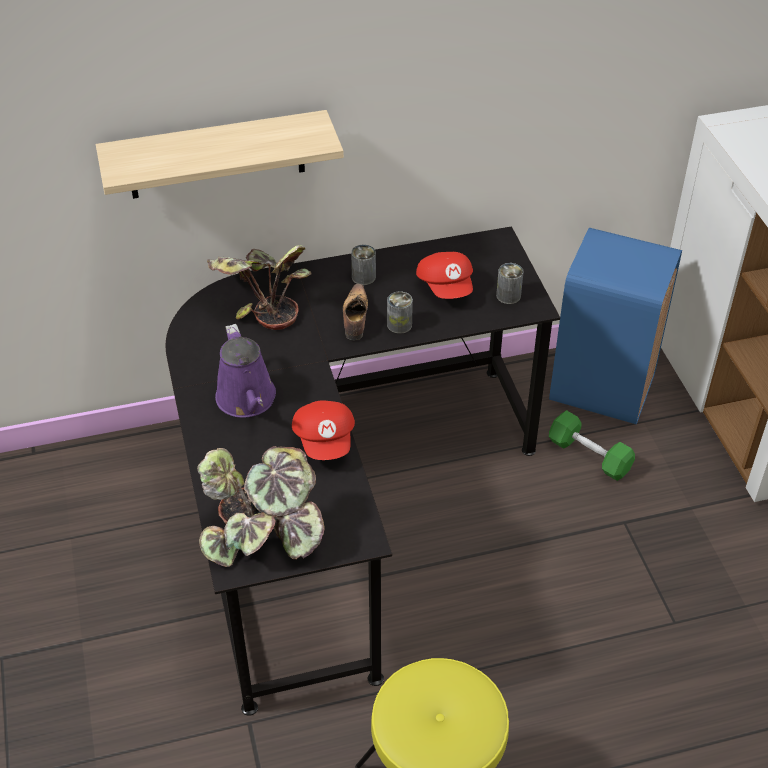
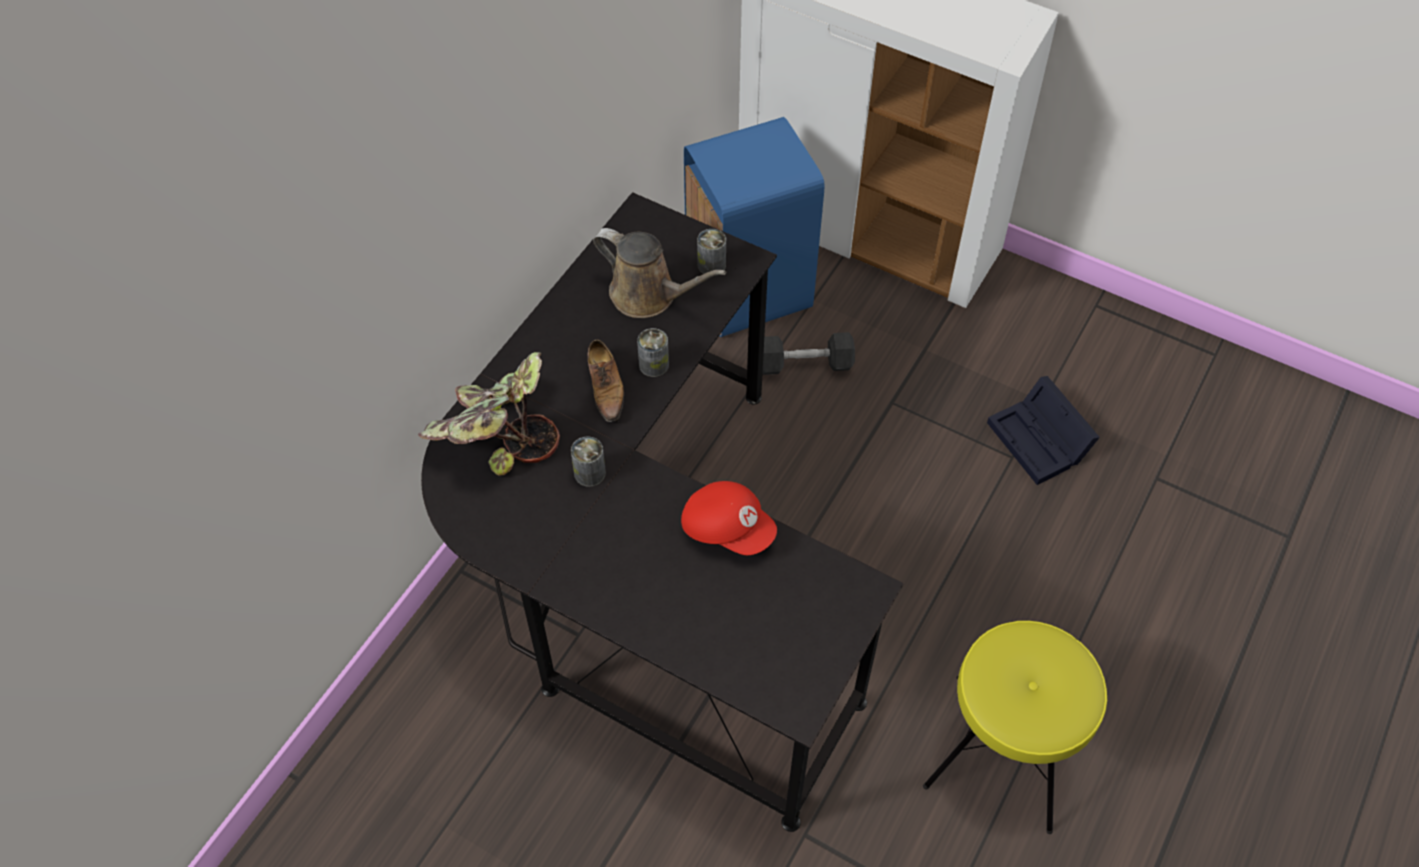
camera: 45 degrees left, 10 degrees up
(216, 155) = (387, 317): shelf -> none
(247, 400) = (612, 548): purple watering can -> none
(264, 534) = (785, 658): potted plant -> none
(355, 317) = (606, 387): shoe -> shoe turned 150 degrees counterclockwise
(363, 277) = (563, 340): can -> can (589, 473)
(446, 286) = (649, 295): red cap -> brown watering can
(589, 455) = (805, 364): green dumbbell -> grey dumbbell
(710, 630) = (1040, 442): none -> black storage box

